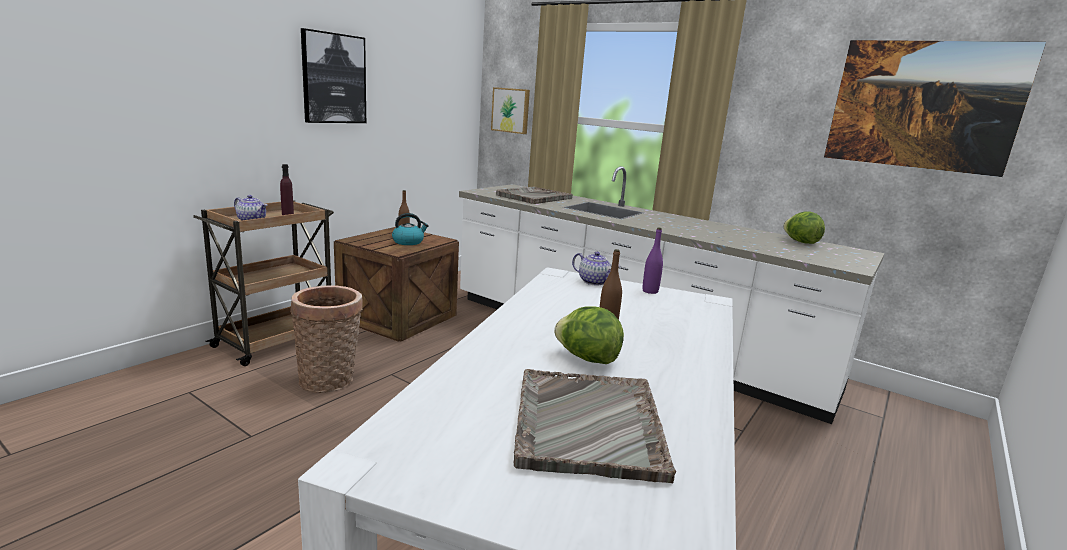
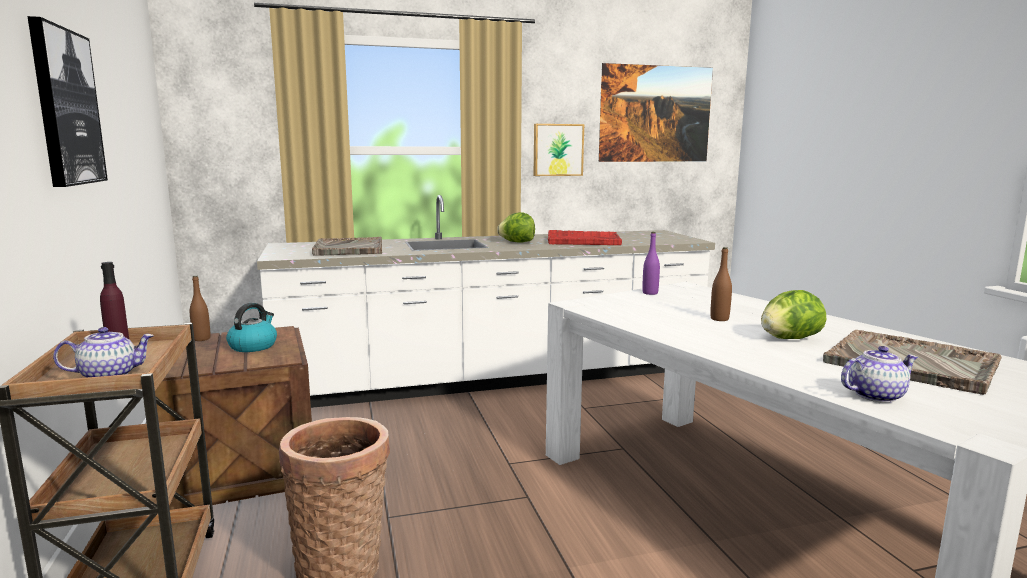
camera: 50 degrees left, 5 degrees down
(511, 110) = (228, 146): picture -> picture (557, 150)
(594, 282) = (609, 300): teapot -> teapot (875, 395)
(729, 235) = (582, 240): none -> red tray
(800, 242) = (620, 234): lettuce -> lettuce (517, 242)

